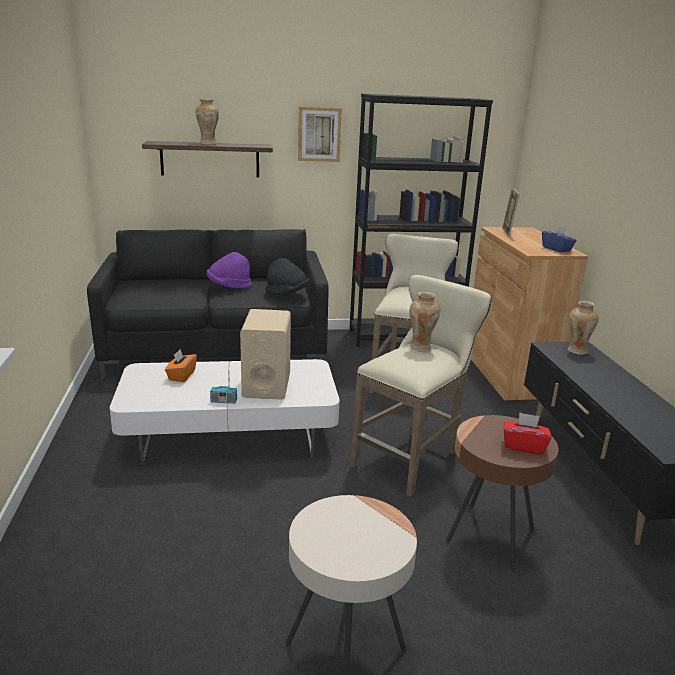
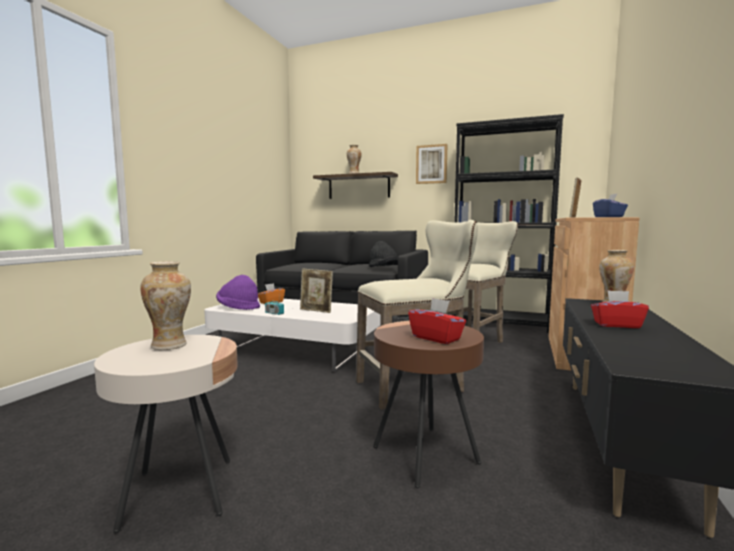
camera: 30 degrees right, 15 degrees down
(229, 286) = (350, 265): purple hat -> purple hat (238, 308)
(266, 385) = (316, 311): beige speaker -> picture frame
(421, 347) = (422, 278): vase -> vase (170, 345)
(609, 389) = (616, 325): none -> red tissue box

